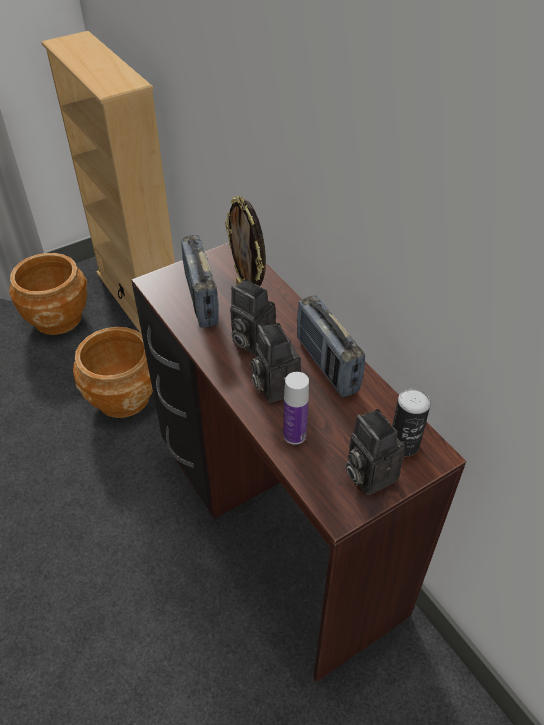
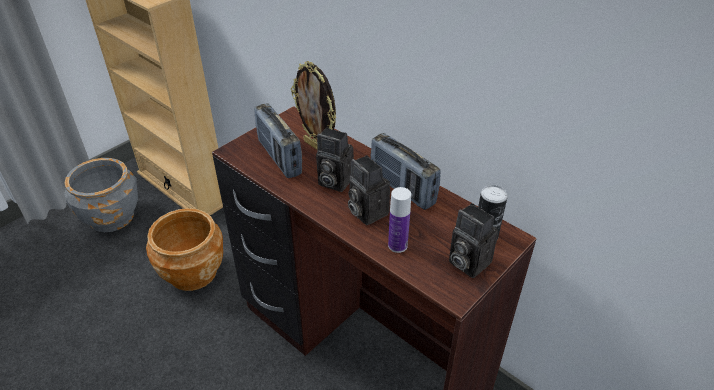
camera: 15 degrees left, 5 degrees down
(58, 318) = (112, 217): brown planter -> grey planter

